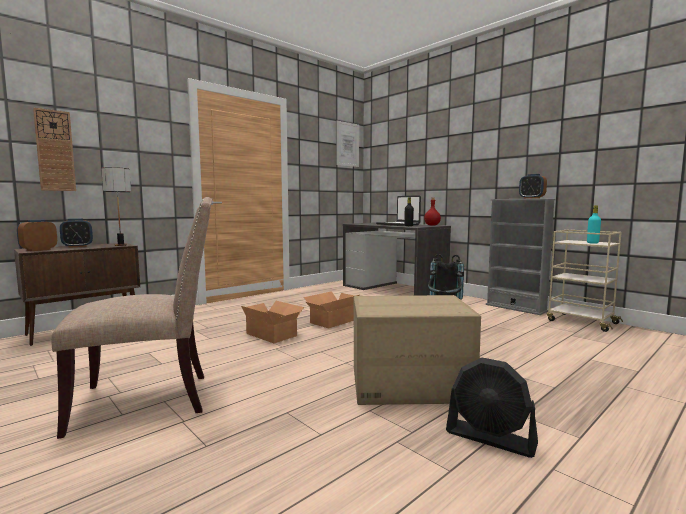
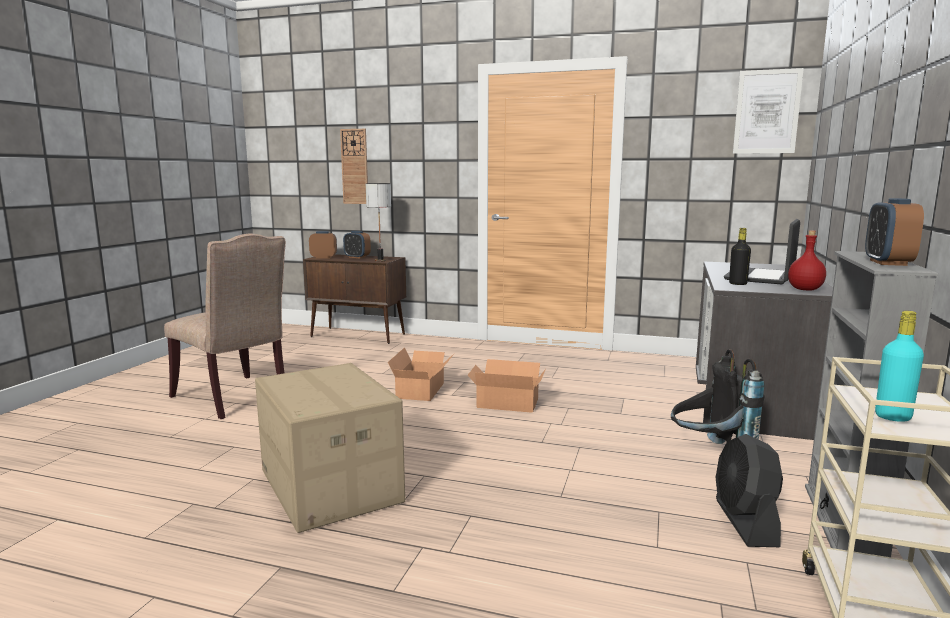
camera: 60 degrees right, 5 degrees up
(491, 438) = (213, 552): black fan -> black fan (745, 522)

